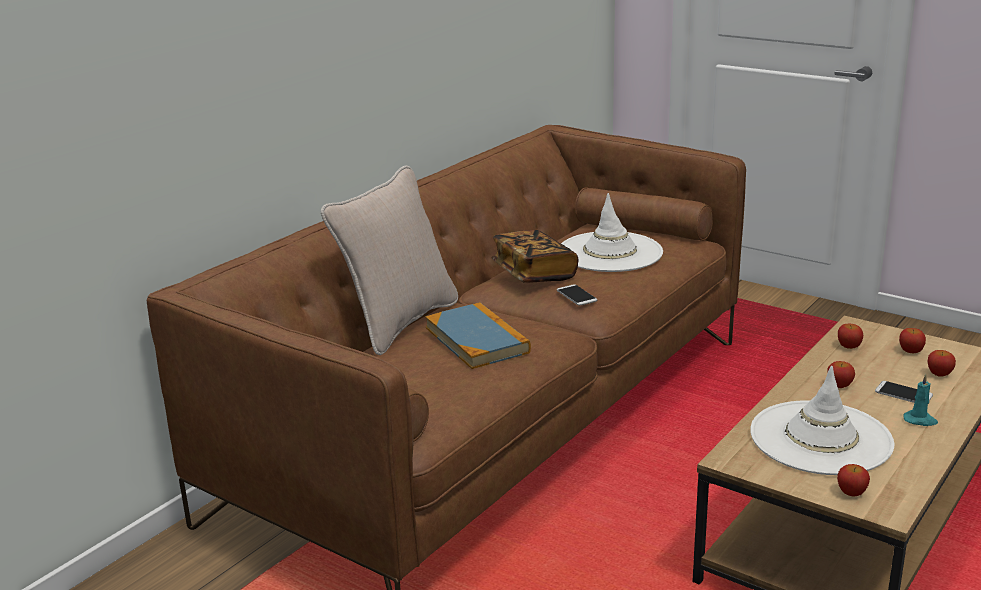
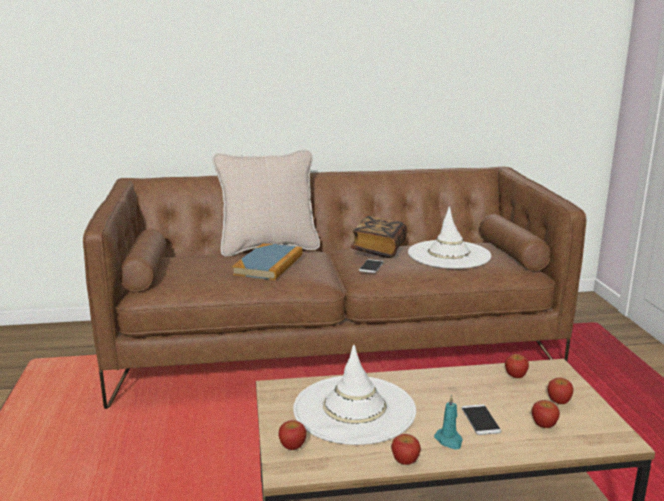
camera: 45 degrees right, 5 degrees down
(839, 385) = (446, 391): apple -> apple (405, 461)

